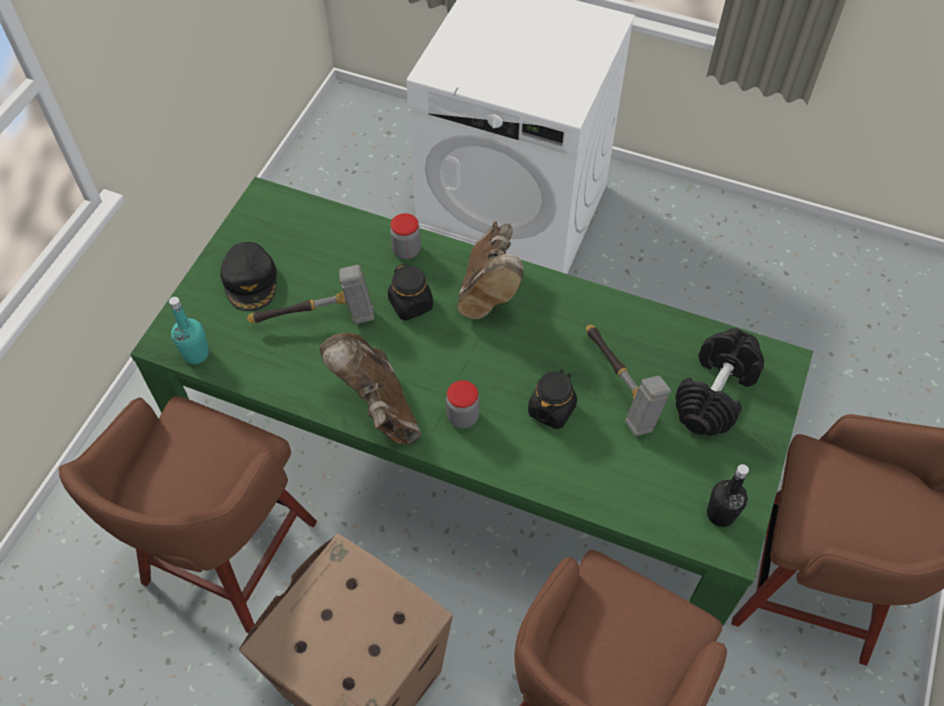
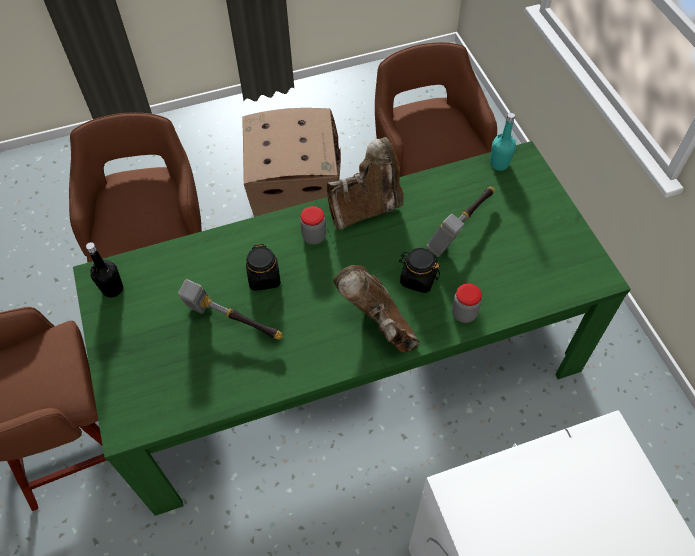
camera: 140 degrees right, 0 degrees up
(251, 281) = (529, 221): black cap -> none
(378, 408) = (366, 207): brown boot -> brown boot turned 45 degrees counterclockwise
(714, 393) = (162, 366): black dumbbell -> none

